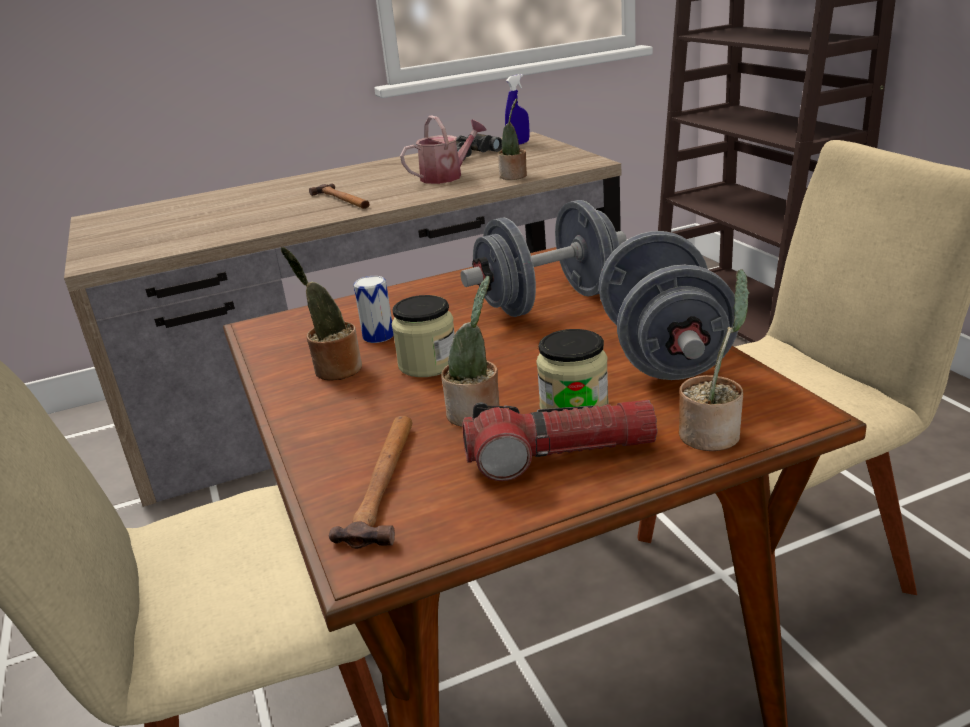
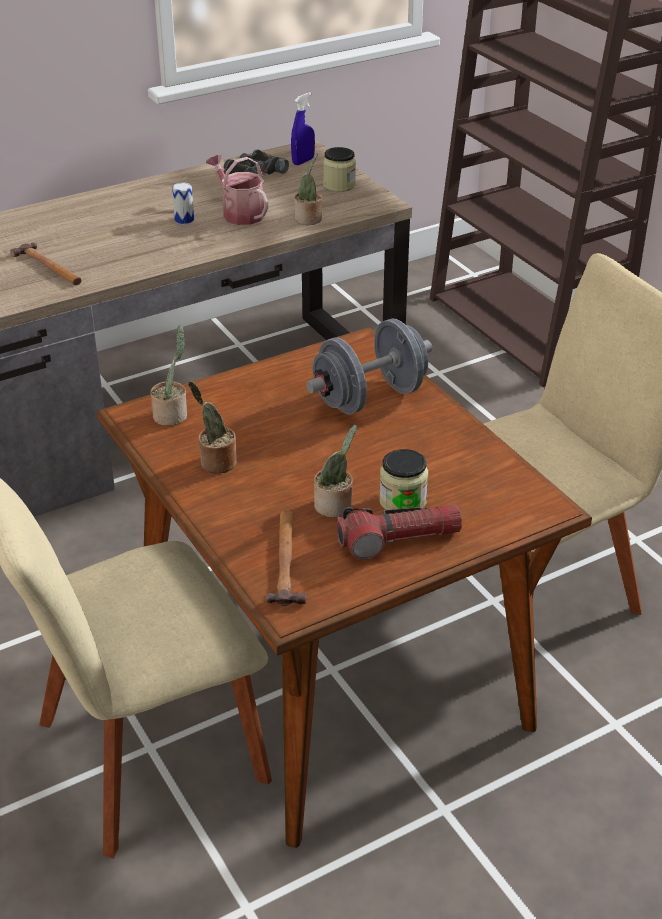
camera: 10 degrees left, 10 degrees up
(342, 200) = (141, 243): hammer -> hammer (49, 268)
(378, 336) = (239, 429): can -> can (184, 219)
(428, 364) = (288, 459): jar -> jar (339, 185)
(447, 176) = (240, 213): watering can -> watering can turned 90 degrees counterclockwise
(664, 354) = (462, 455): grey dumbbell -> none
(712, 433) = (495, 524): potted plant -> potted plant (172, 415)

